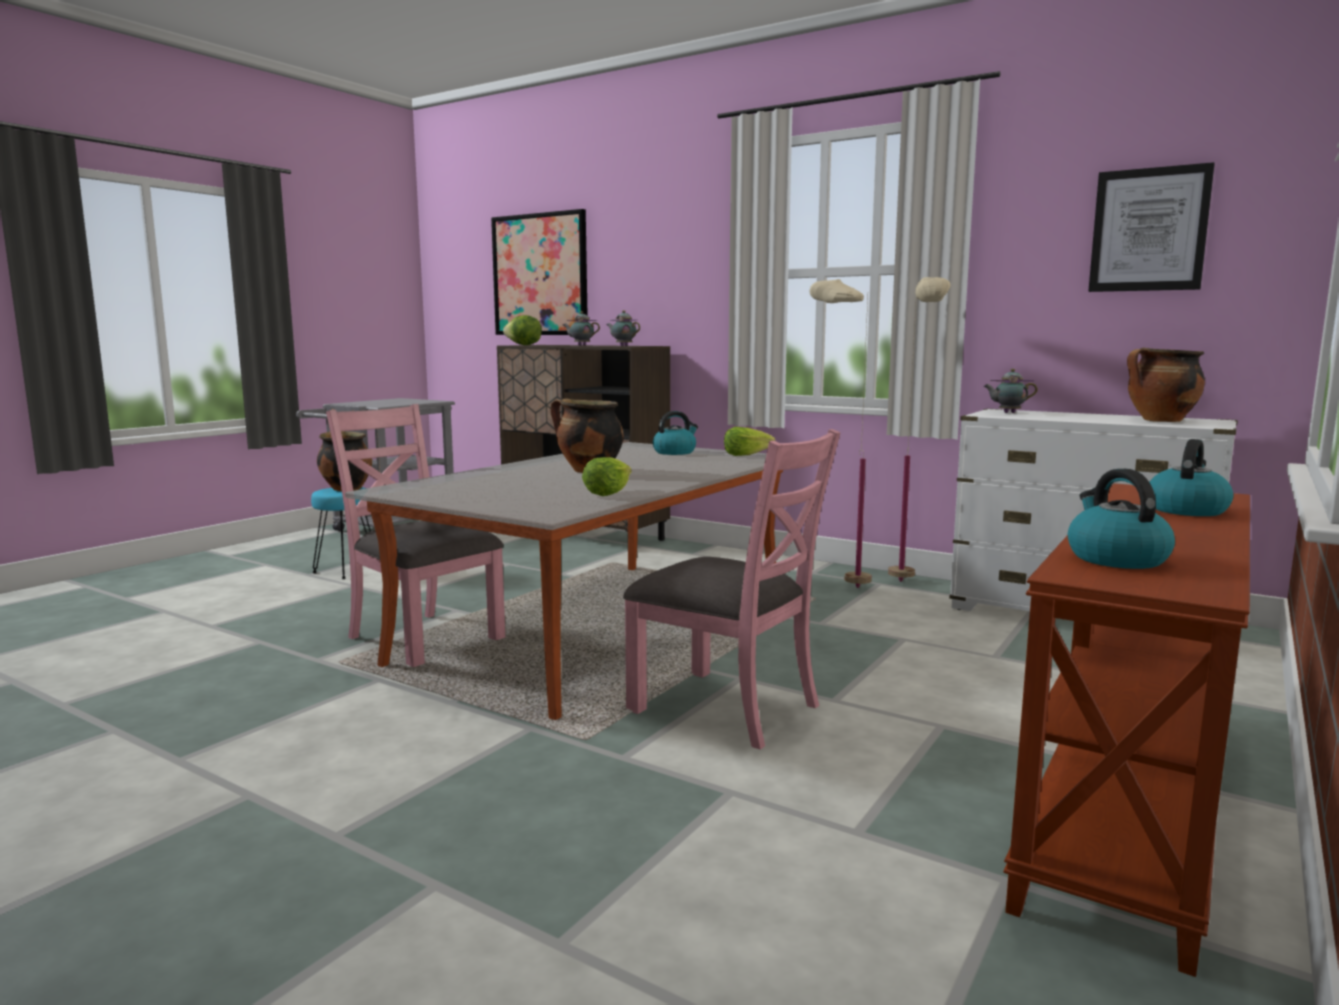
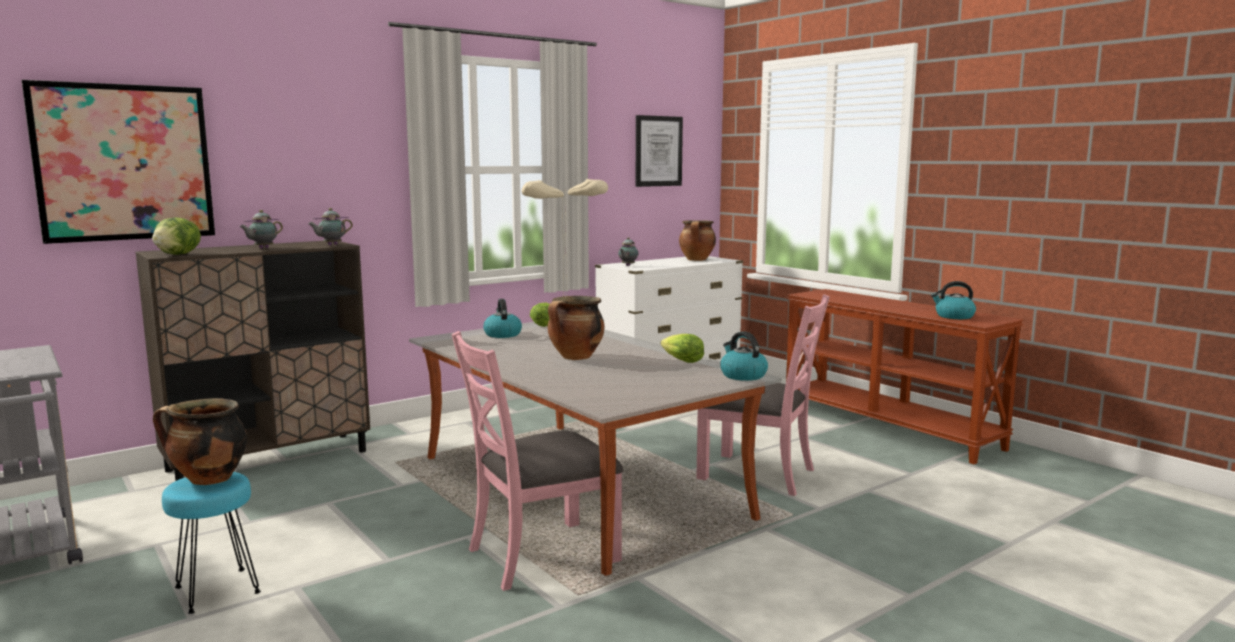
camera: 70 degrees left, 0 degrees up
(727, 707) = (758, 474): pink chair -> pink chair turned 60 degrees clockwise
(1186, 510) = (860, 298): kettle -> kettle (742, 375)

